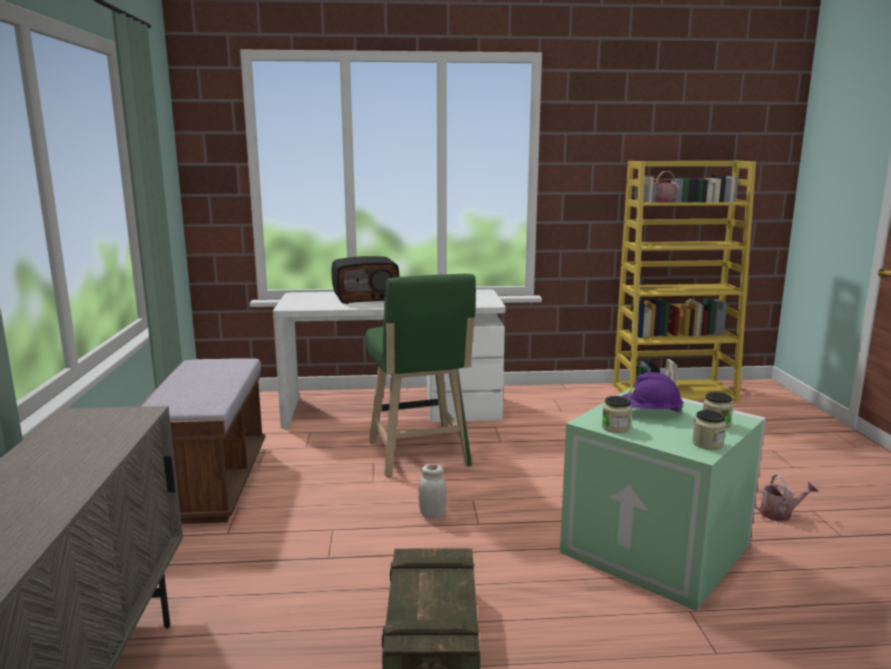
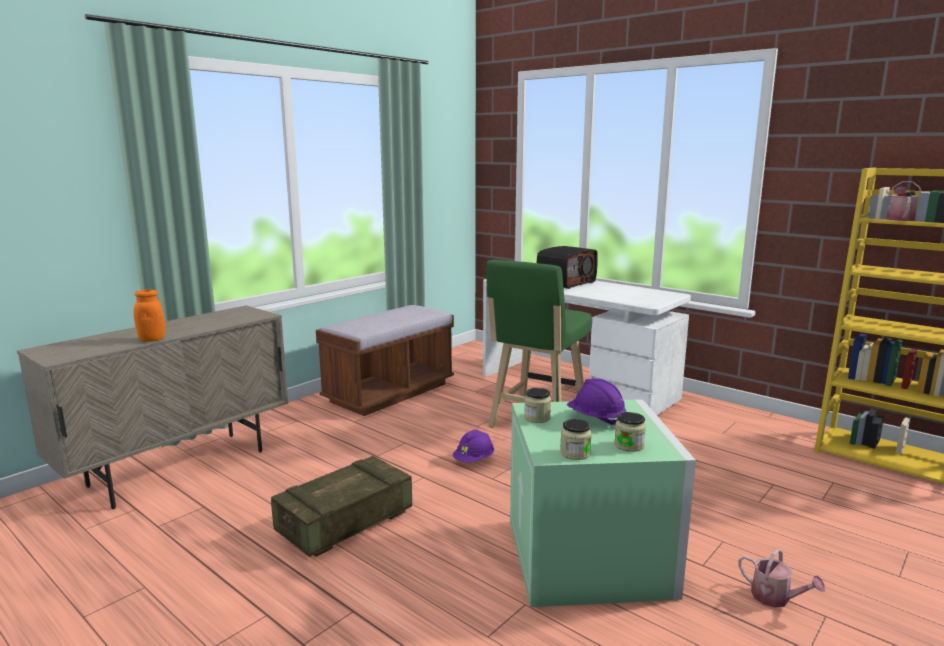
camera: 45 degrees right, 0 degrees up
(64, 500) = (152, 339): none -> orange jar
(366, 297) = (565, 282): radio -> radio turned 75 degrees counterclockwise
(432, 515) = (474, 460): white jar -> purple hard hat

